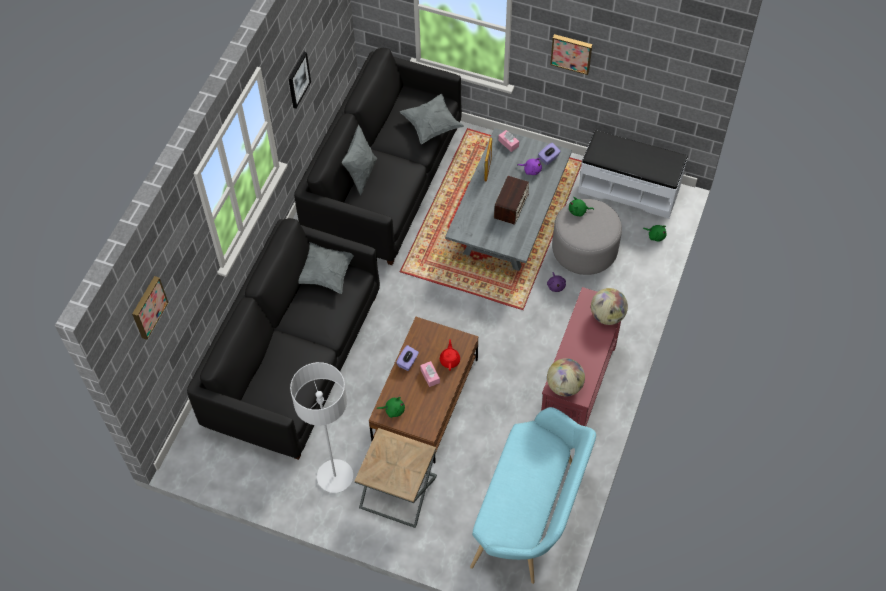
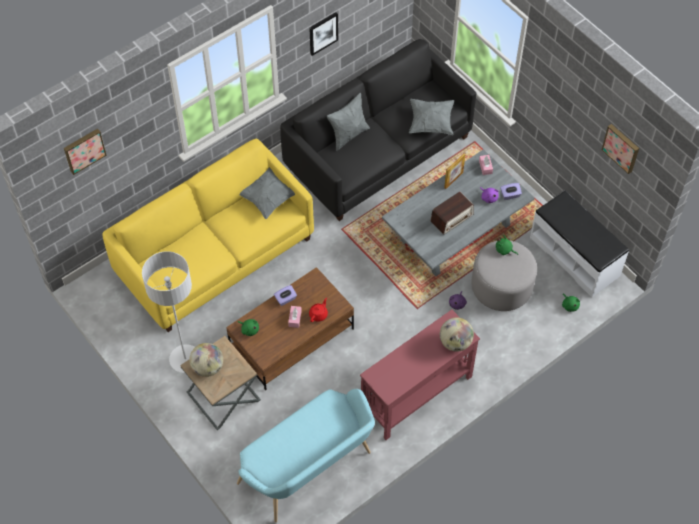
camera: 30 degrees right, 0 degrees up
(293, 360) = (215, 255): black sofa -> yellow sofa
(564, 386) = (381, 379): globe -> globe (208, 367)
(571, 53) = (559, 112): picture -> picture (621, 147)

